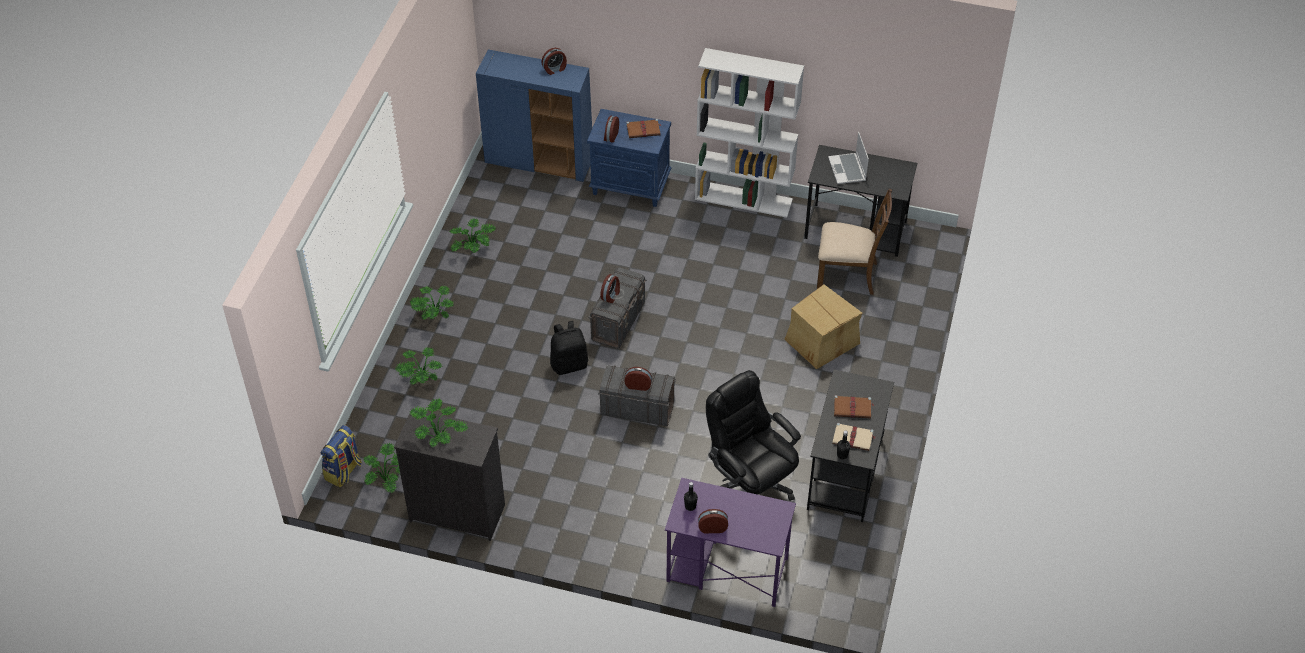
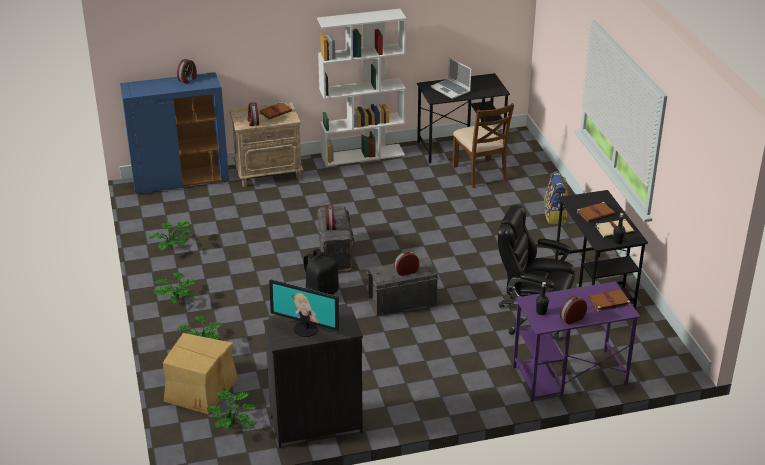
camera: 30 degrees left, 15 degrees down
(343, 472) = (187, 436): backpack -> backpack (555, 216)
(439, 436) = (306, 329): potted plant -> monitor
(631, 186) = (269, 173): blue nightstand -> beige nightstand
(765, 524) = (608, 301): none -> brown book
(821, 340) = (499, 215): cardboard box -> cardboard box (200, 389)
(848, 275) = (480, 173): brown chair -> brown chair turned 90 degrees clockwise

